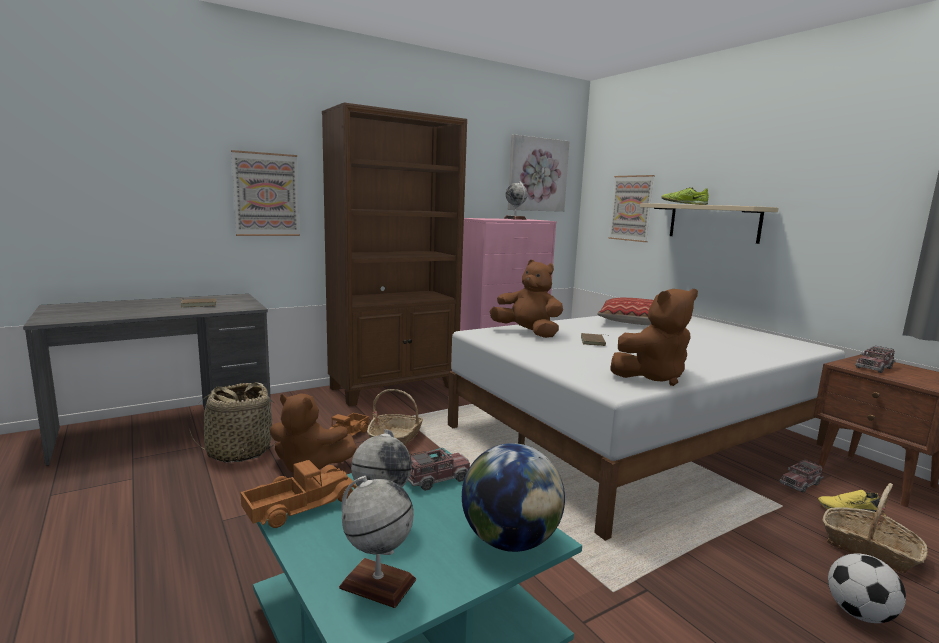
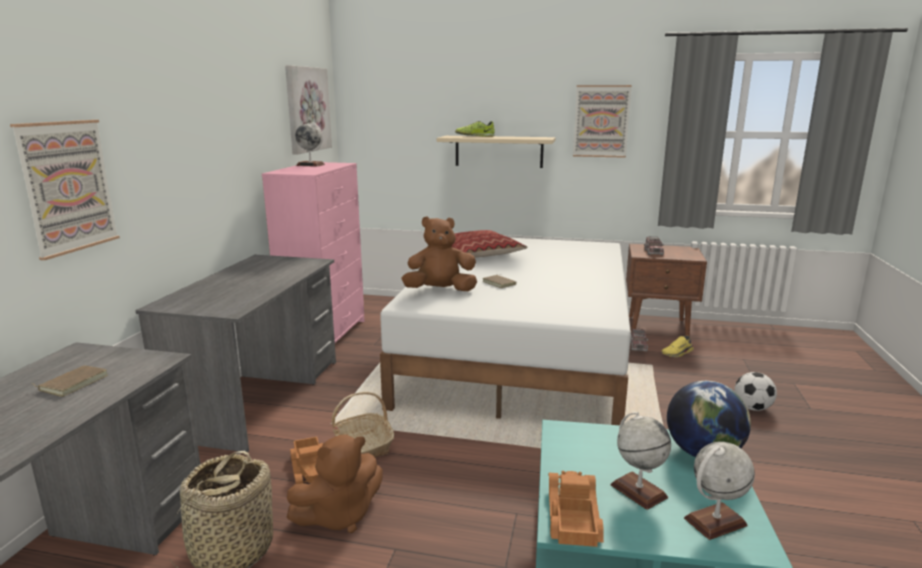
camera: 45 degrees left, 5 degrees up
(394, 388) = (259, 397): brown bookcase -> grey desk
(436, 479) = (592, 443): toy truck -> none
(631, 208) = (407, 140): picture -> picture (601, 121)
(652, 377) = (597, 301): brown plush toy -> none
(869, 549) = (710, 371): basket -> none

